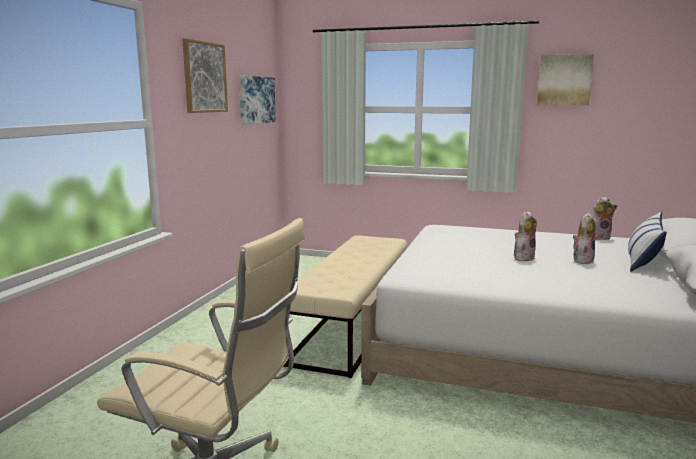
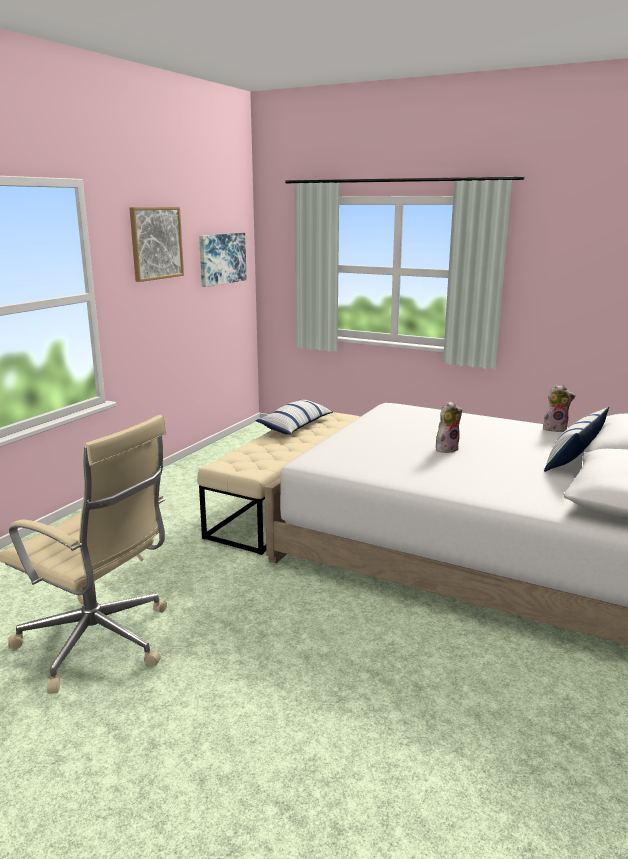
camera: 10 degrees right, 5 degrees up
(351, 249) = (295, 425): none -> pillow
(564, 80) = (554, 244): picture -> none
(582, 260) = (506, 455): plush toy -> none

